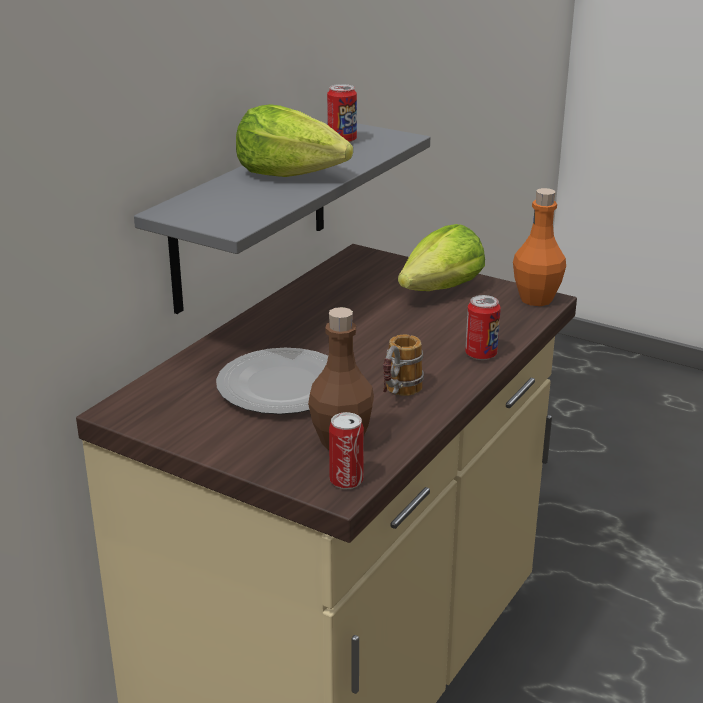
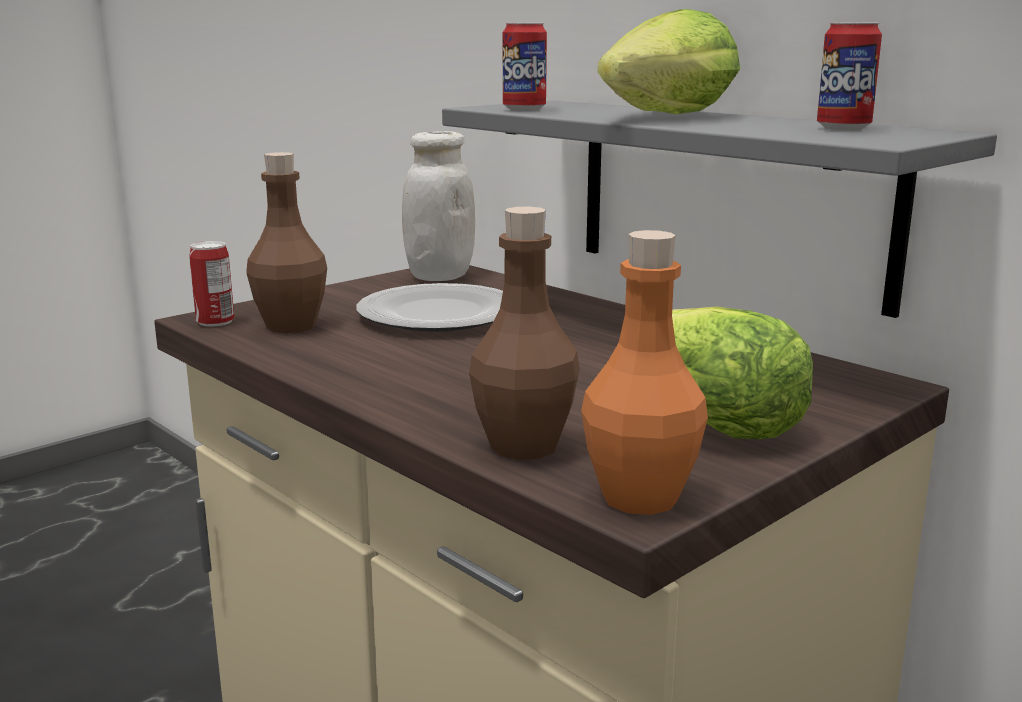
camera: 105 degrees right, 10 degrees down
(153, 408) = (439, 276): none -> white jar
(398, 395) = (362, 356): mug -> none
(481, 355) = (432, 414): can -> can (524, 109)
(503, 327) = (524, 446): none -> brown bottle

